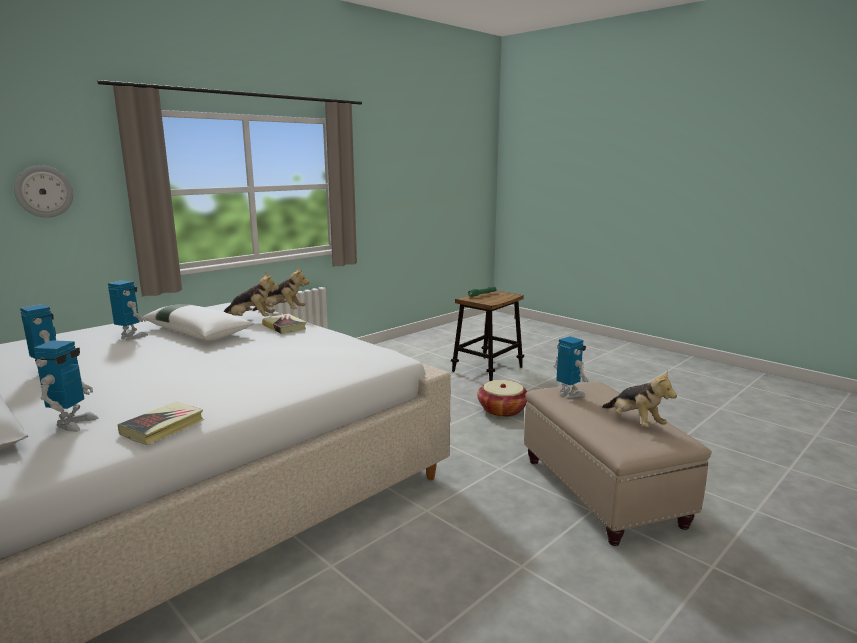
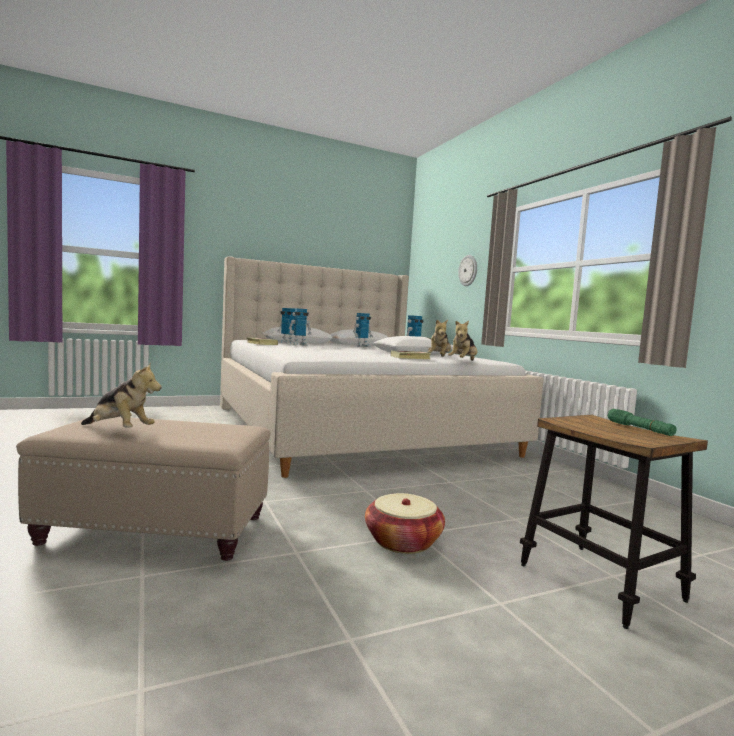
camera: 110 degrees right, 10 degrees down
(569, 394) = (224, 431): toy robot -> toy robot (299, 345)
(635, 422) = (119, 431): plush toy -> plush toy turned 150 degrees counterclockwise

